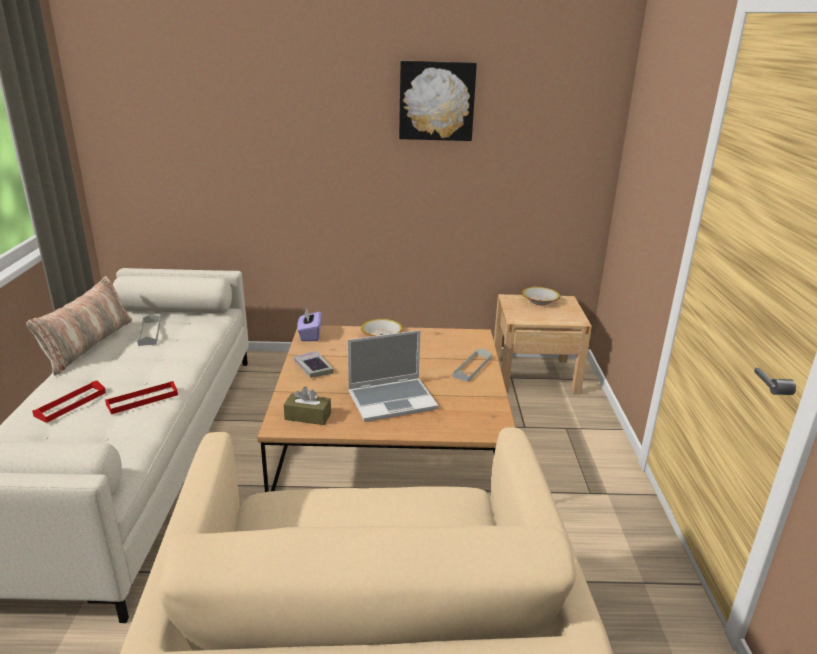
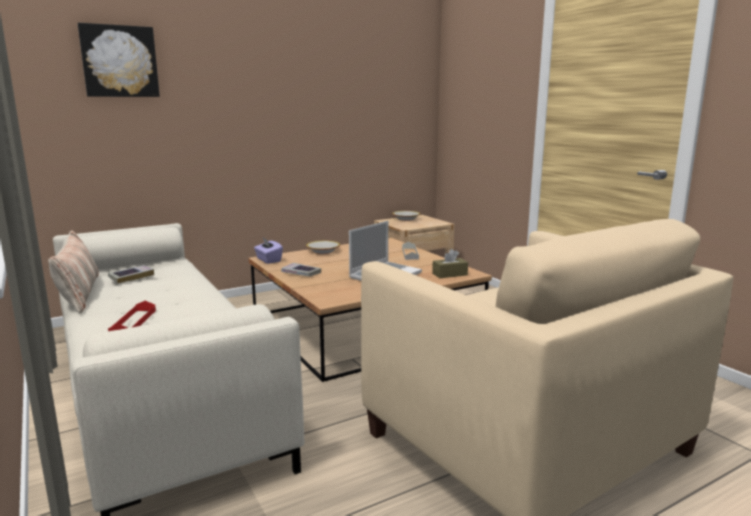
camera: 30 degrees left, 10 degrees down
(142, 400) = (199, 306): red tray -> none
(149, 333) = (131, 277): grey tray -> book
(308, 416) = (340, 293): brown tissue box -> brown tissue box (449, 274)
(436, 101) = (321, 71): picture -> picture (119, 61)

